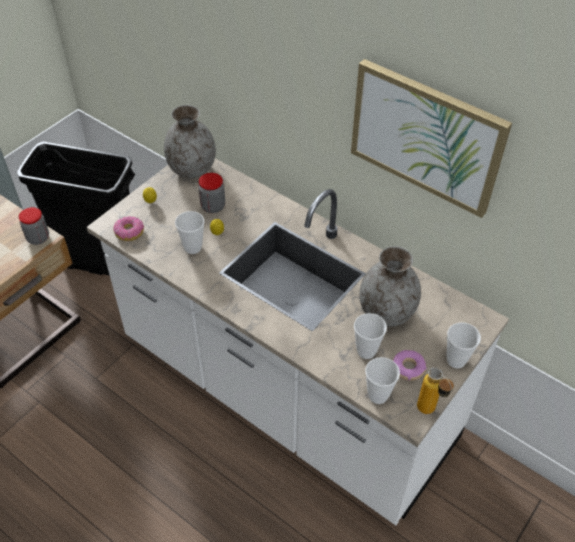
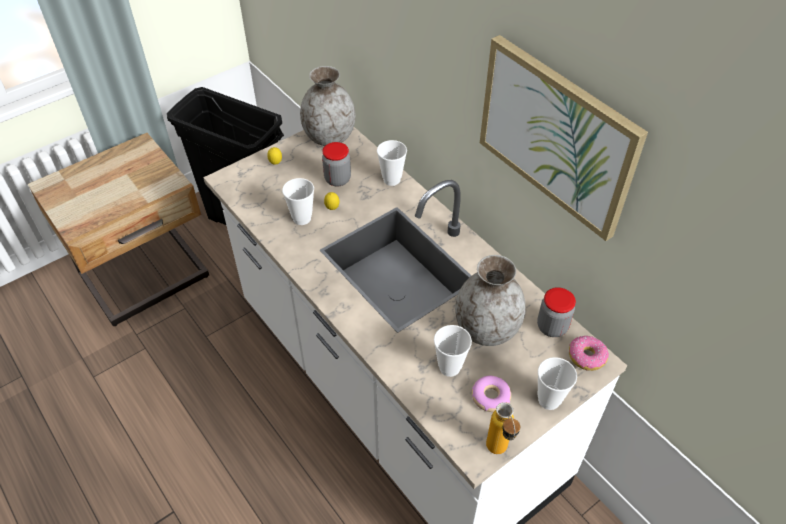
camera: 15 degrees right, 0 degrees up
(38, 238) = (168, 182): jar -> jar (552, 327)
(129, 232) = (243, 190): donut -> donut (587, 357)
(378, 395) = (446, 420): cup -> cup (391, 179)

